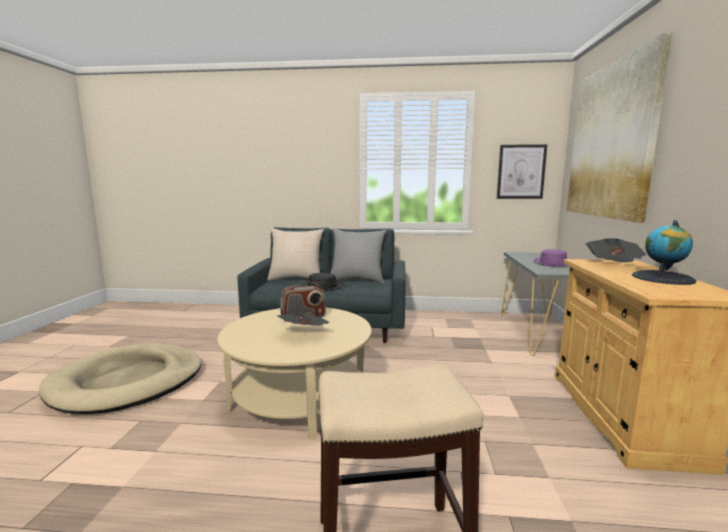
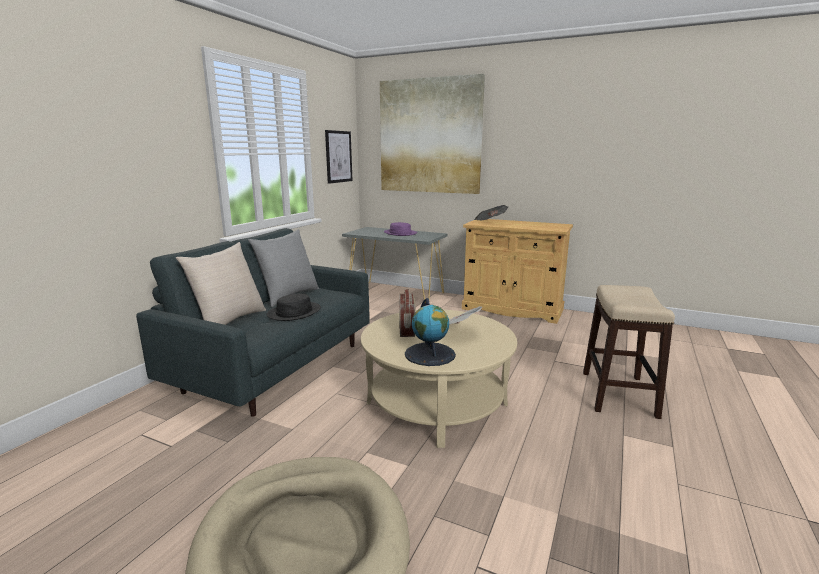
camera: 70 degrees left, 5 degrees up
(663, 278) = (526, 223): globe -> globe (430, 354)

